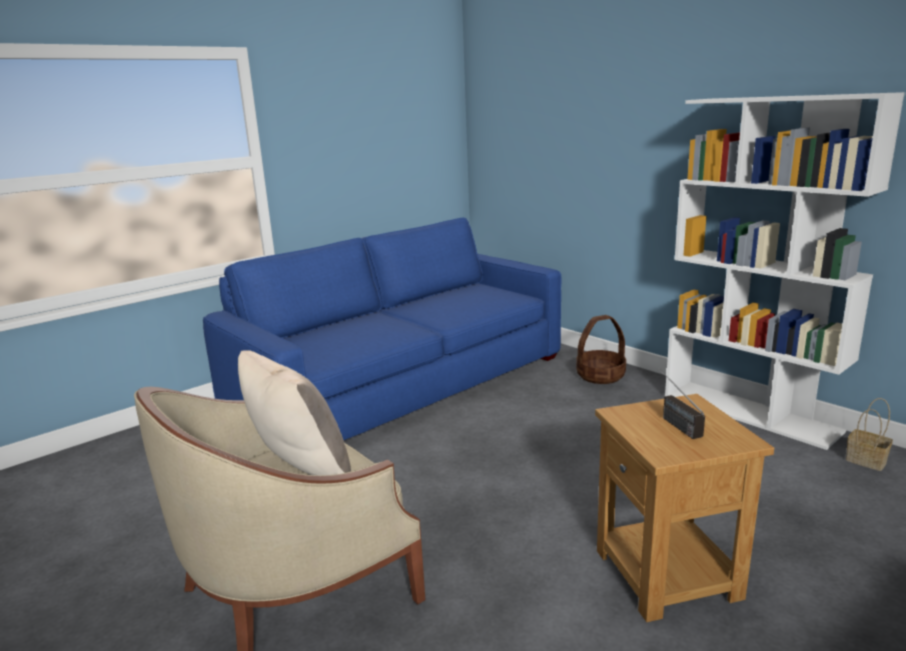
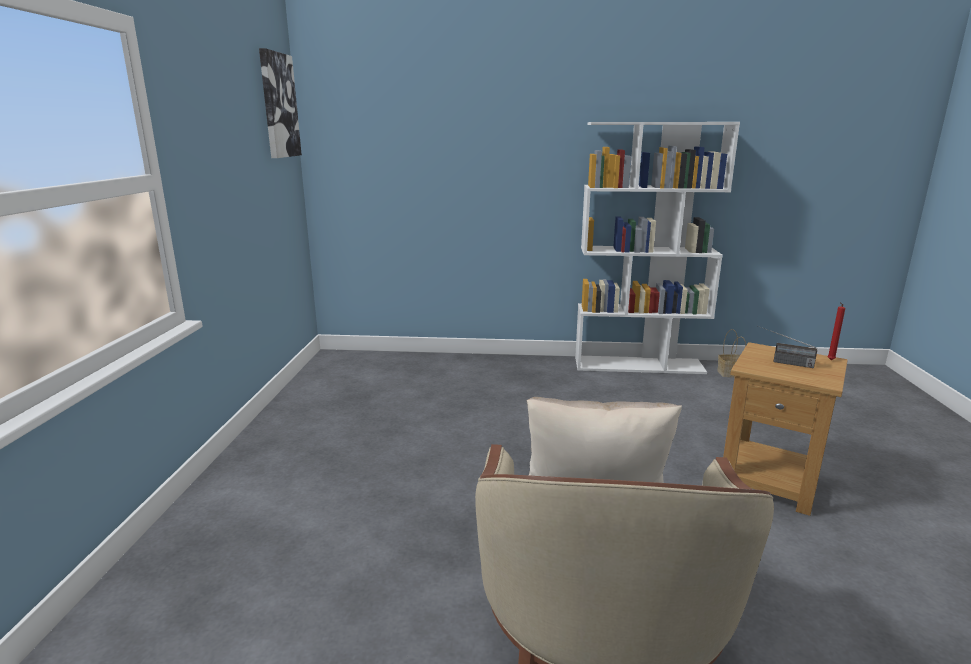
camera: 45 degrees left, 0 degrees up
(401, 384) = (360, 429): blue sofa -> none
(433, 94) = (278, 105): none -> picture
(600, 376) = (513, 369): basket -> none
(742, 440) = (830, 360): none -> red candle

